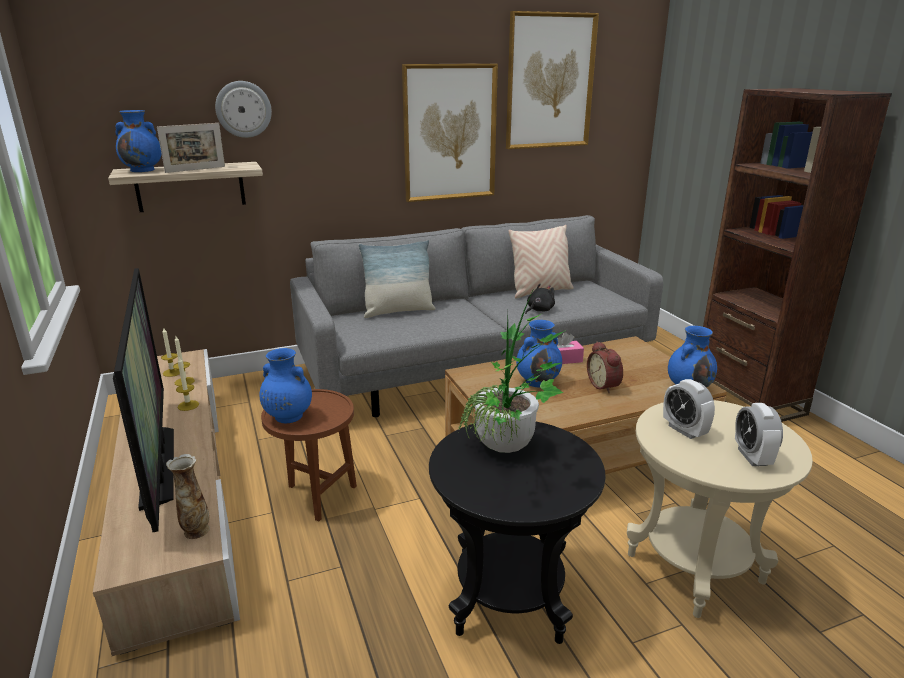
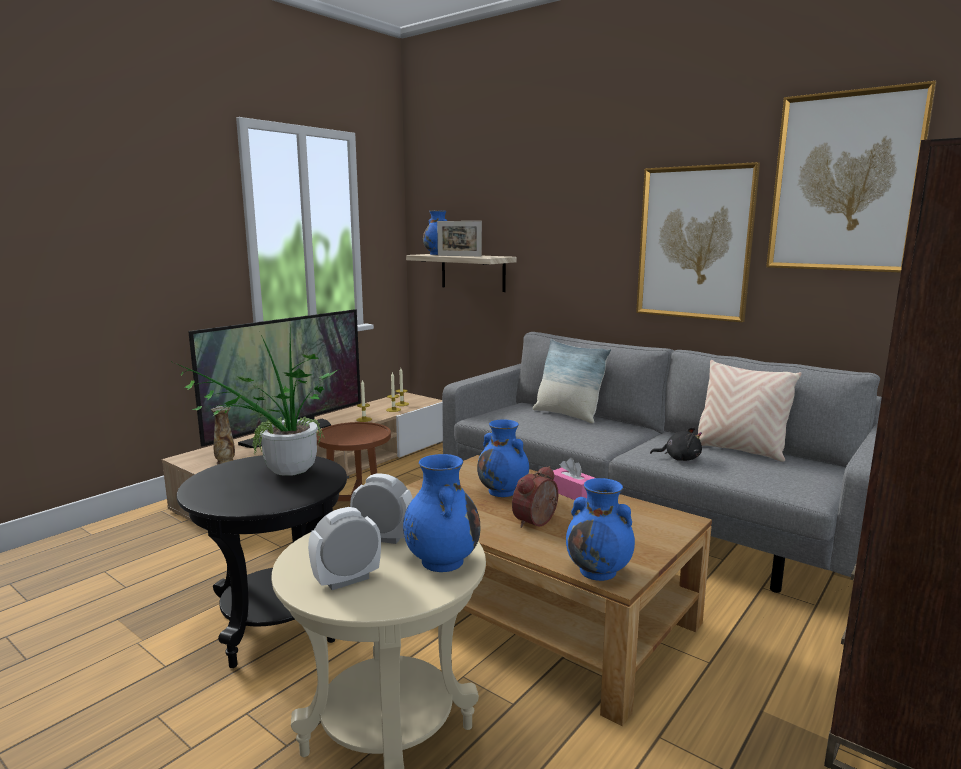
camera: 60 degrees right, 10 degrees down
(243, 109) = (512, 212): wall clock -> none
(288, 416) = (338, 430): blue vase -> blue vase (442, 561)
(684, 430) = (383, 538): alarm clock -> alarm clock turned 75 degrees clockwise

